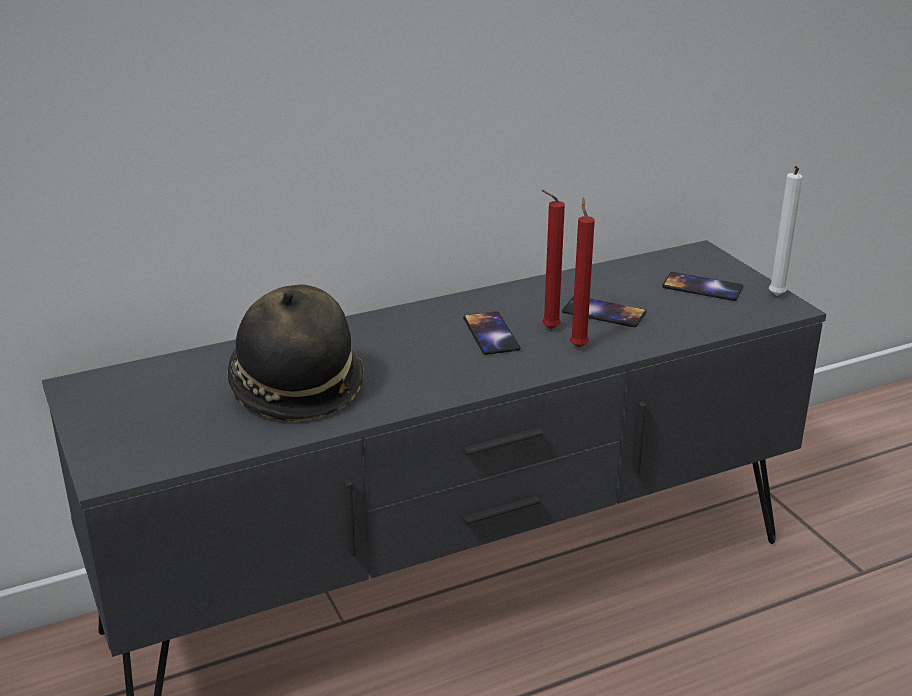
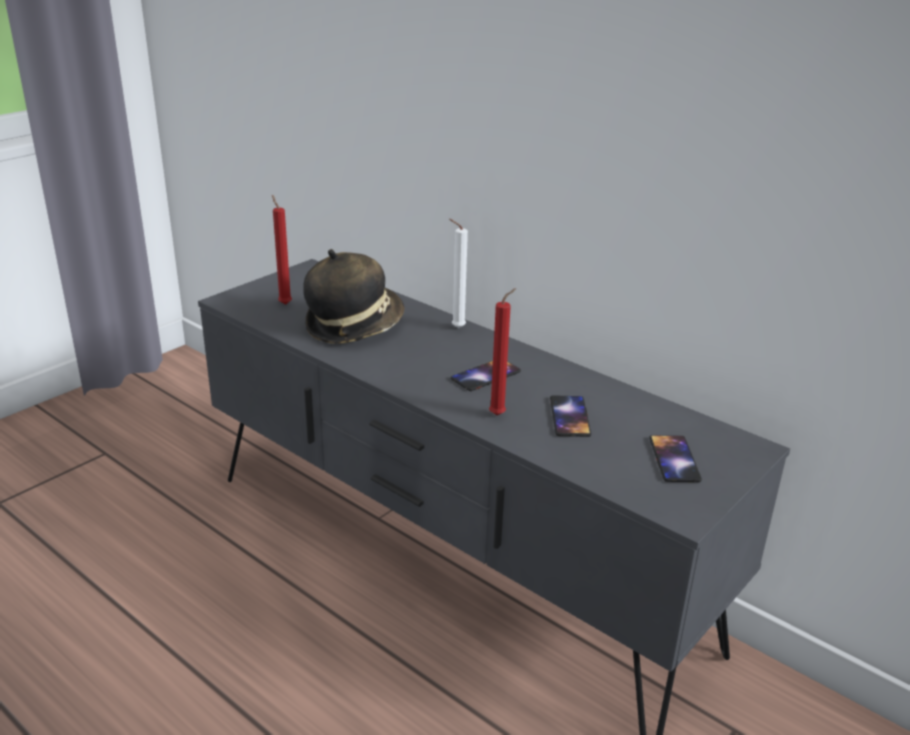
camera: 65 degrees right, 0 degrees up
(548, 329) = (515, 397): red candle -> red candle (284, 303)
(776, 297) = (700, 505): white candle -> white candle (456, 328)

